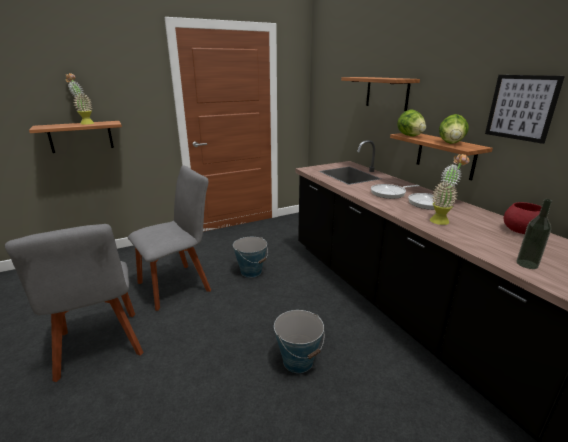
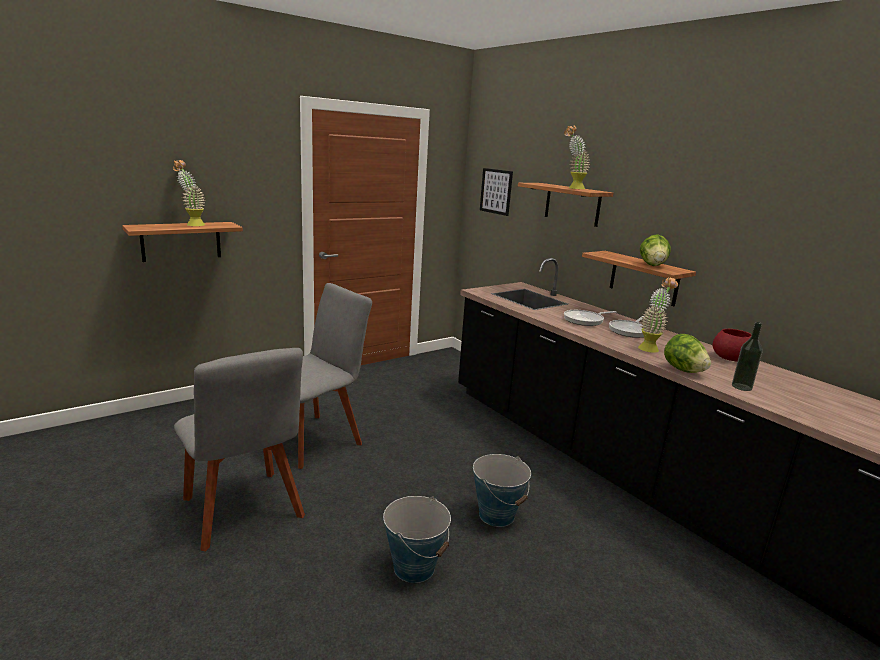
camera: 10 degrees left, 5 degrees down
(251, 271) = (406, 421): bucket -> bucket (414, 567)
(384, 78) = (572, 188): none -> potted plant
(410, 136) = (605, 255): lettuce -> lettuce (683, 370)
(521, 107) = (724, 232): picture -> picture (496, 191)

